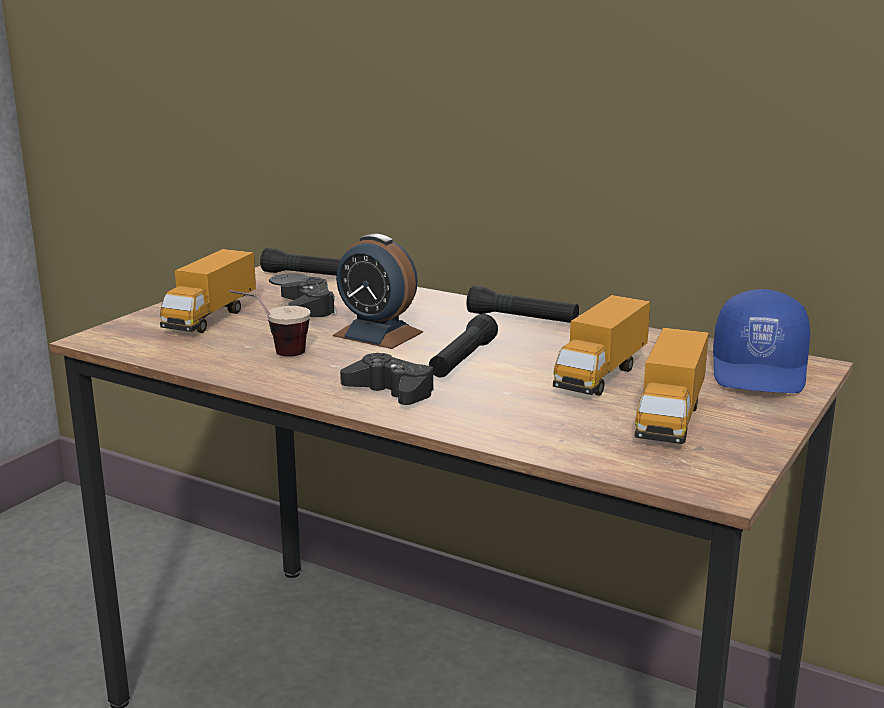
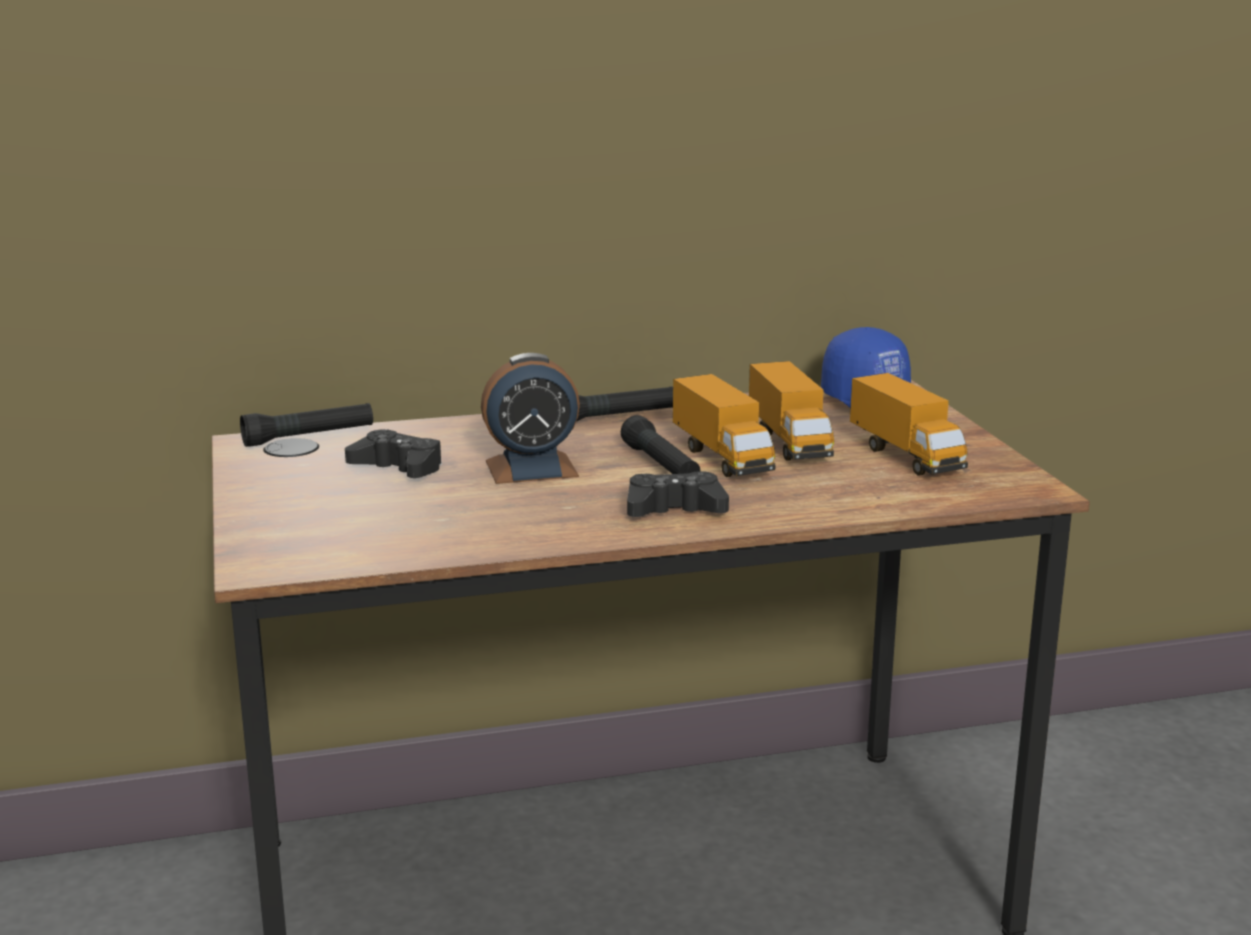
camera: 45 degrees left, 0 degrees up
(210, 318) = (325, 508): toy truck -> toy truck (722, 458)
(273, 355) = (490, 517): cup -> none

